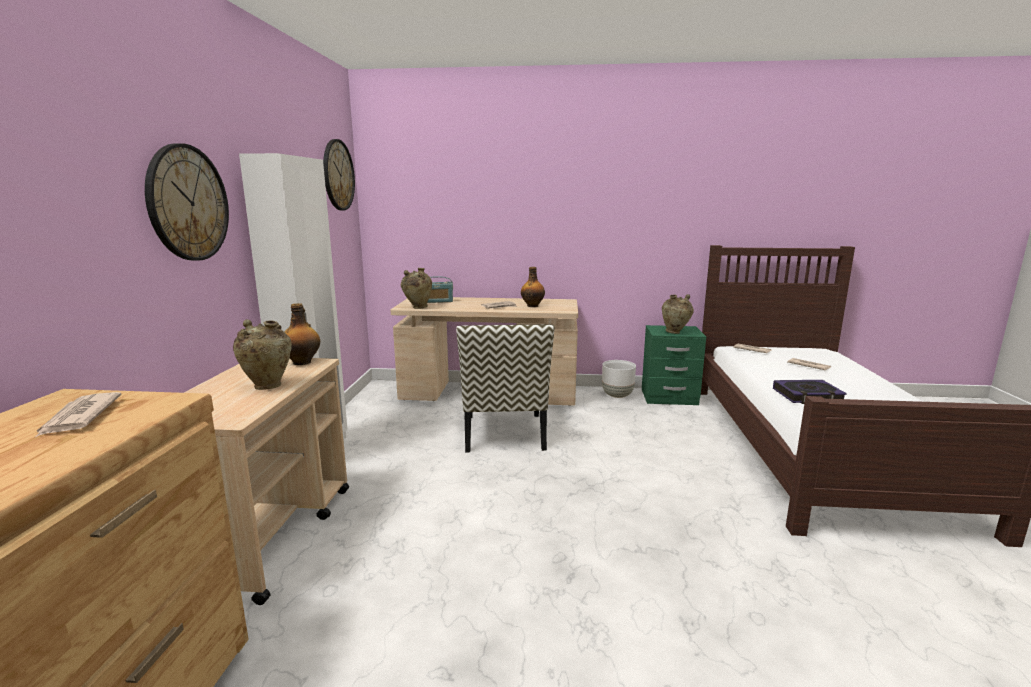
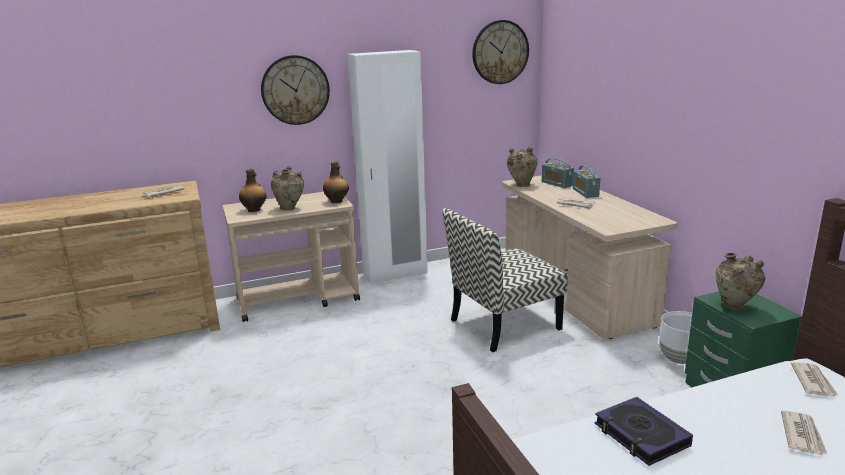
camera: 65 degrees right, 5 degrees up
(475, 300) = (585, 193): none -> radio
(533, 306) = (604, 214): bottle -> bottle (254, 210)

